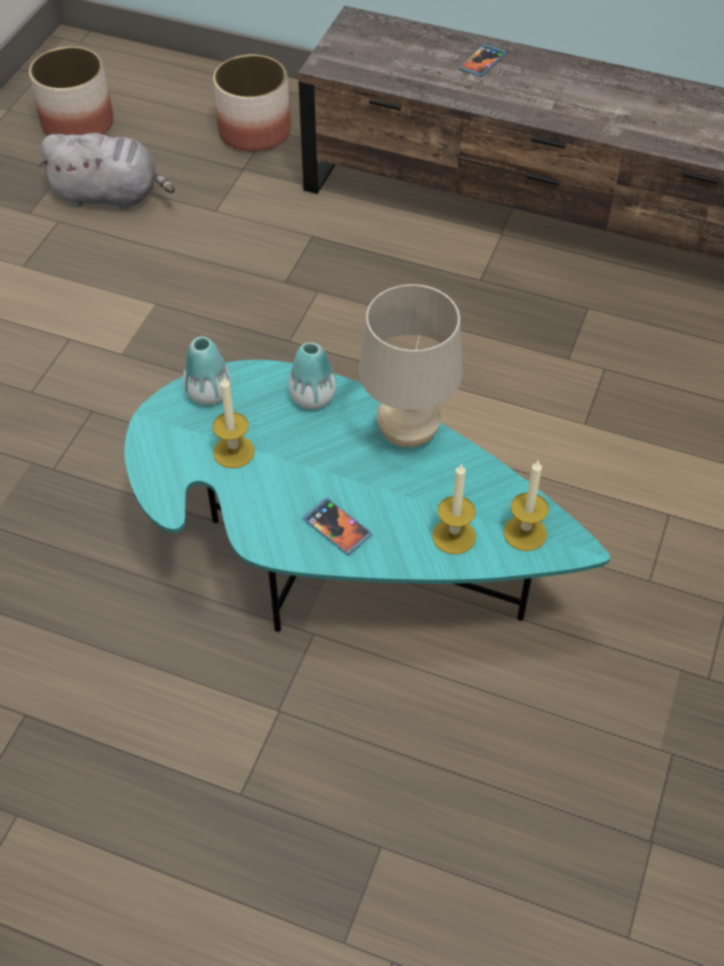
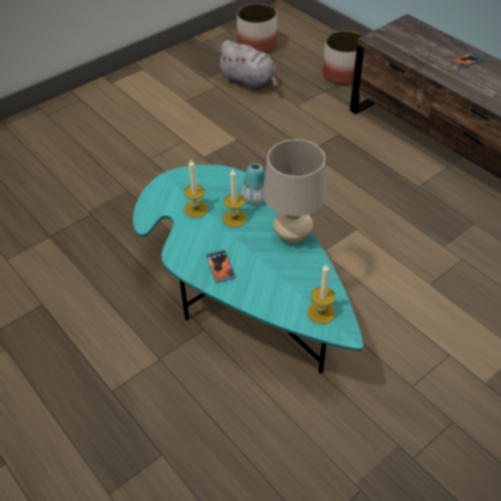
camera: 30 degrees right, 5 degrees down
(208, 393) = (204, 177): vase -> none
(454, 536) = (279, 297): candle -> candle (234, 218)

